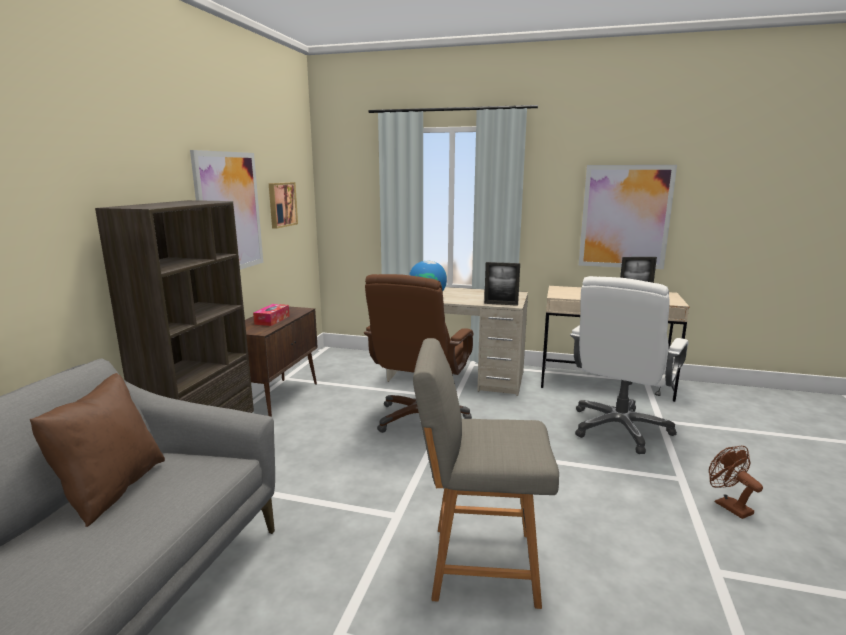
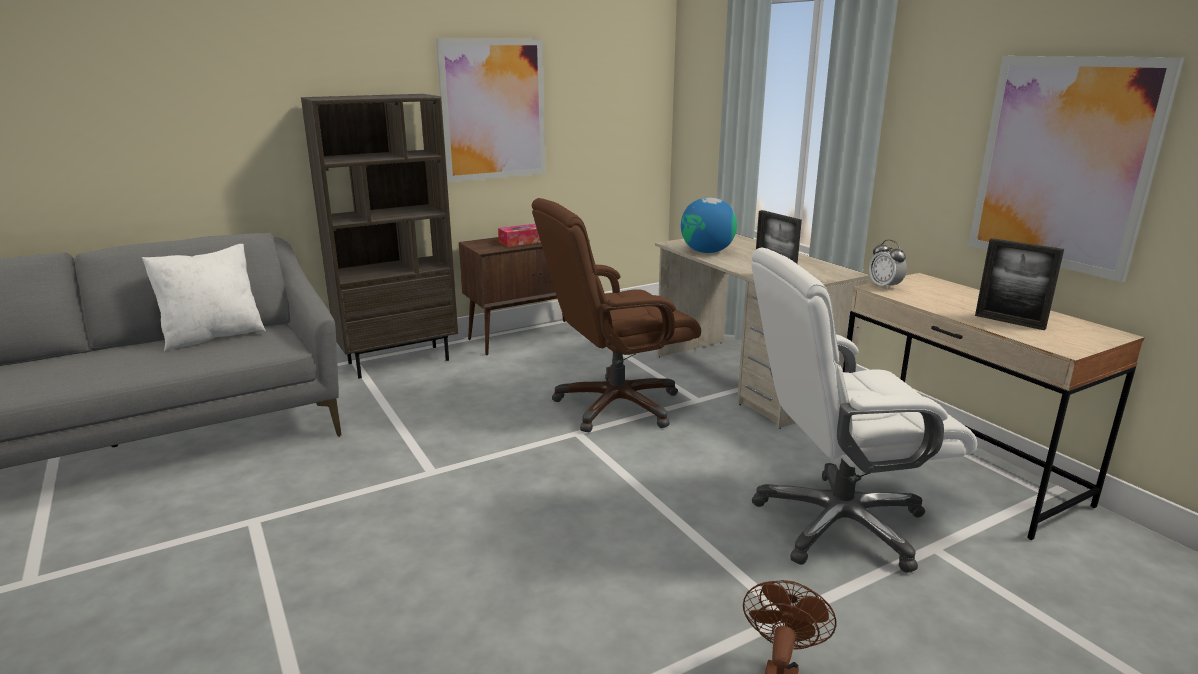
camera: 45 degrees right, 5 degrees up
(111, 489) = (213, 336): brown pillow -> white pillow
(281, 204) = (594, 104): picture -> none
(479, 564) = (412, 542): grey chair -> none
(558, 294) = (884, 286): none -> alarm clock

